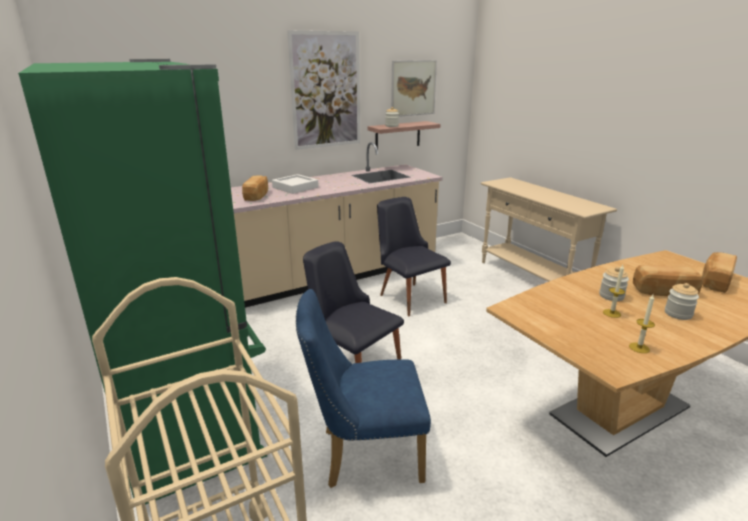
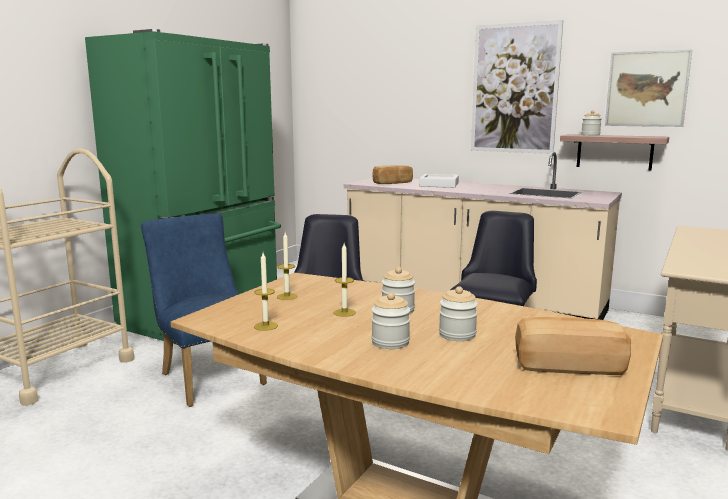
camera: 60 degrees right, 10 degrees down
(562, 325) = (287, 296): none -> candle
(664, 292) = (457, 335): bread -> jar

